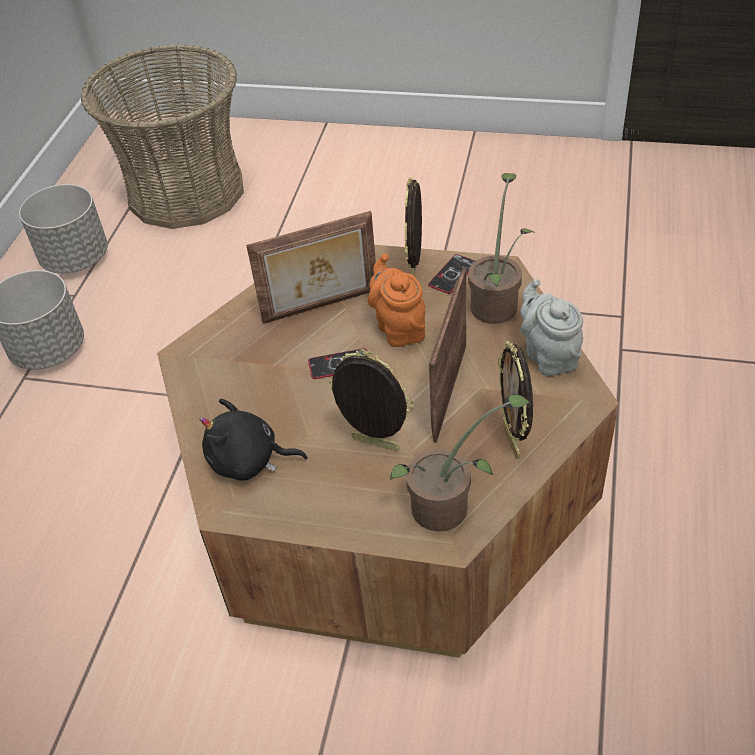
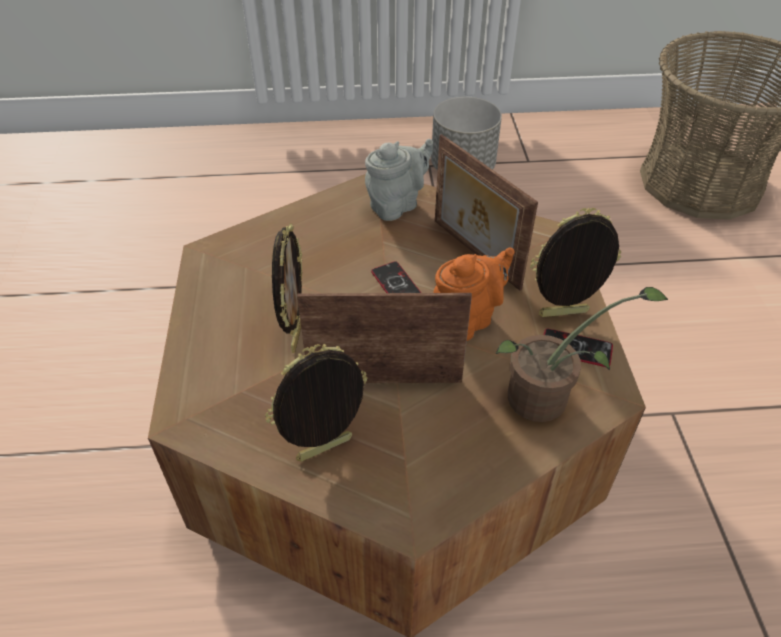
camera: 70 degrees right, 0 degrees up
(76, 258) = (570, 148): grey planter -> none
(249, 461) = (260, 254): black plush toy -> none
(448, 507) = (222, 409): potted plant -> none
(548, 355) = (474, 467): grey teapot -> grey teapot (397, 205)

